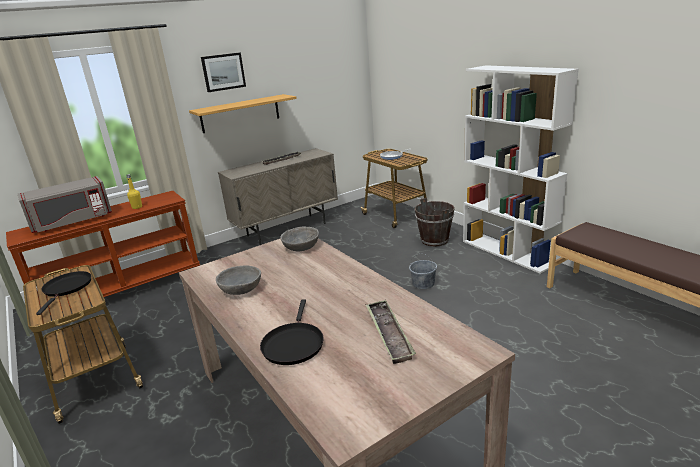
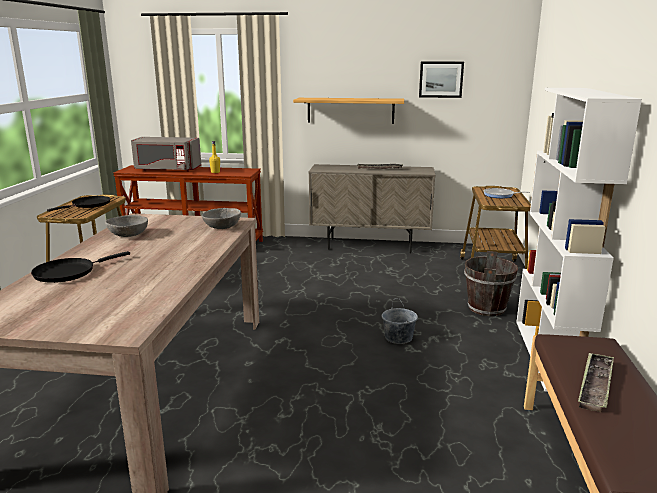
camera: 40 degrees right, 5 degrees down
(223, 72) = (340, 65): picture -> picture (441, 79)
(389, 334) = (117, 294): tray -> tray (595, 385)

